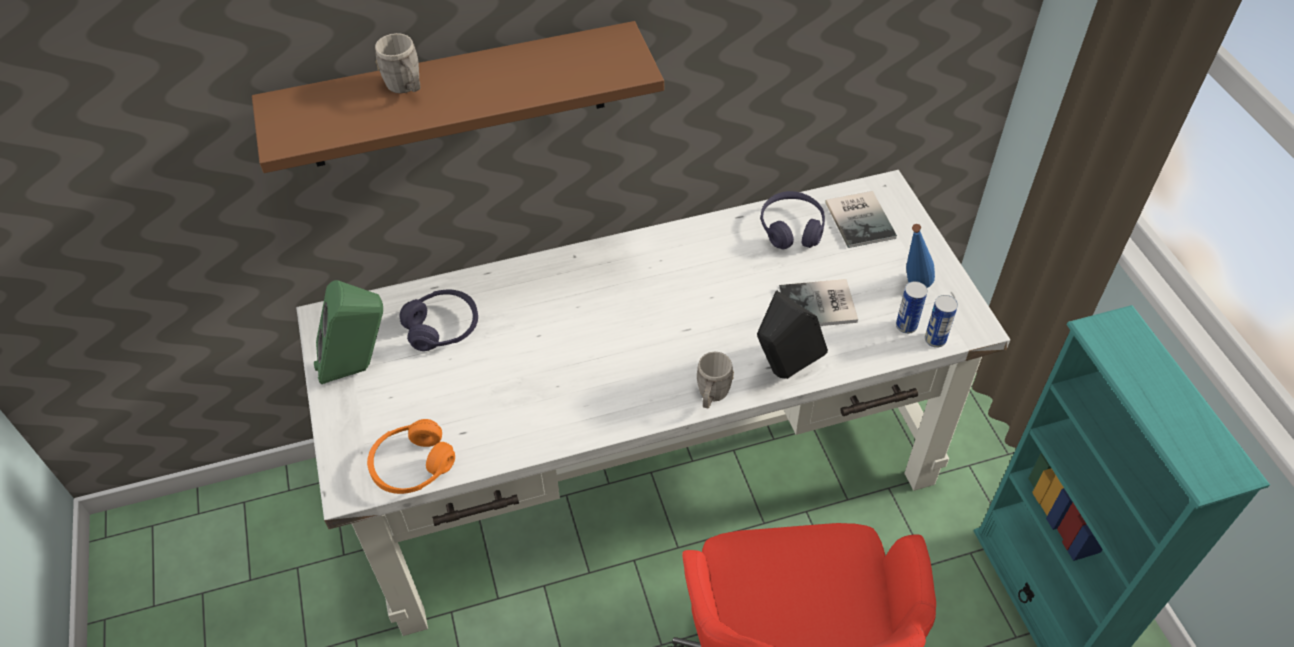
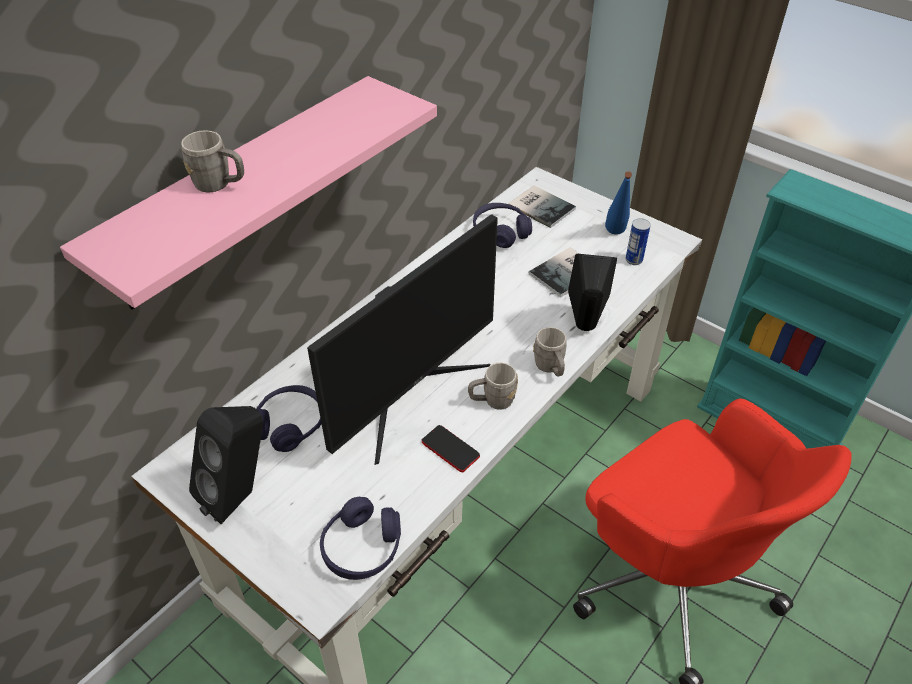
camera: 35 degrees left, 5 degrees down
(359, 368) = (241, 494): green speaker -> black speaker
(412, 466) = (362, 547): orange headphones -> purple headphones
(456, 96) = (242, 192): brown shelf -> pink shelf
(553, 423) = (450, 449): none -> phone
(562, 351) = (409, 393): none -> monitor
(628, 398) = (492, 401): none -> grey mug
(935, 339) = (659, 260): can -> none

